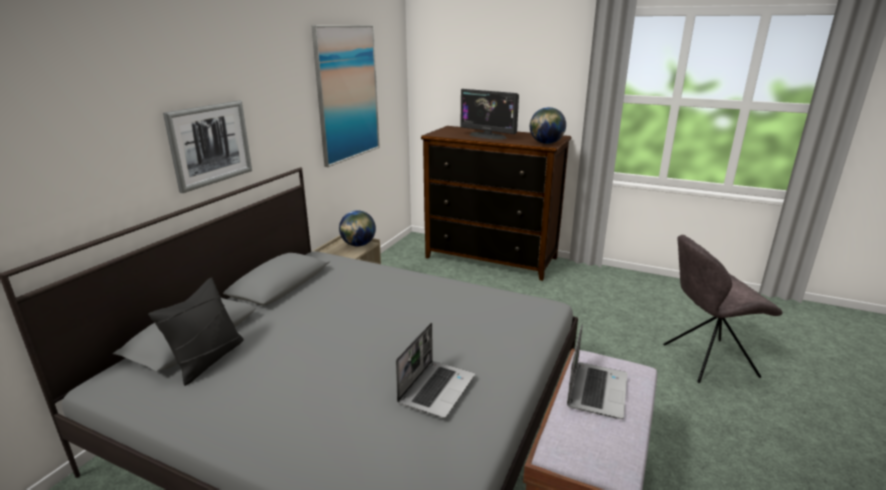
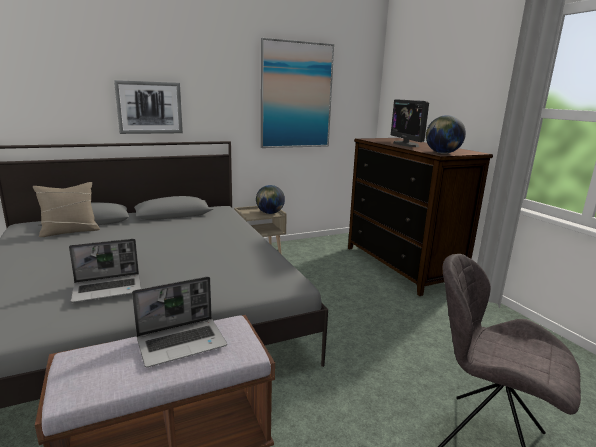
camera: 40 degrees right, 5 degrees down
(207, 359) = (70, 231): black pillow -> beige pillow

